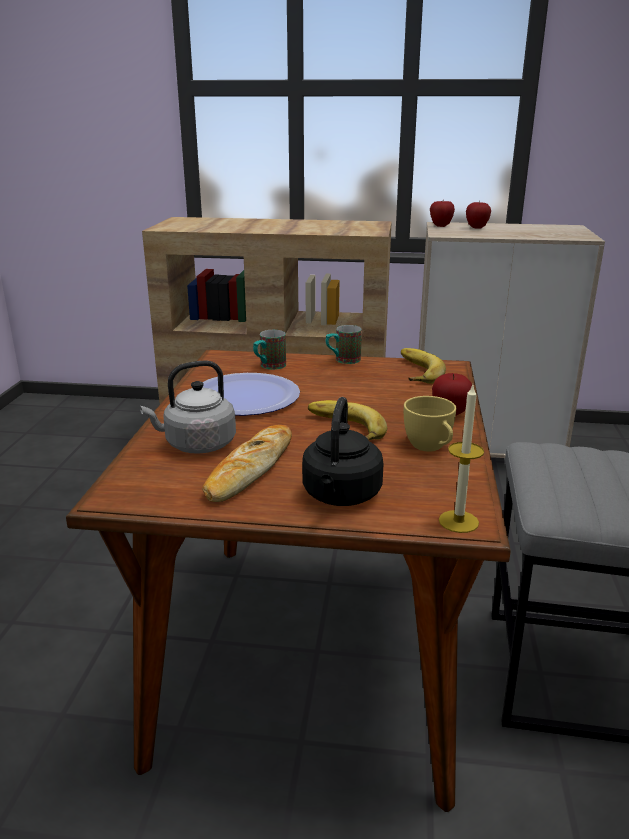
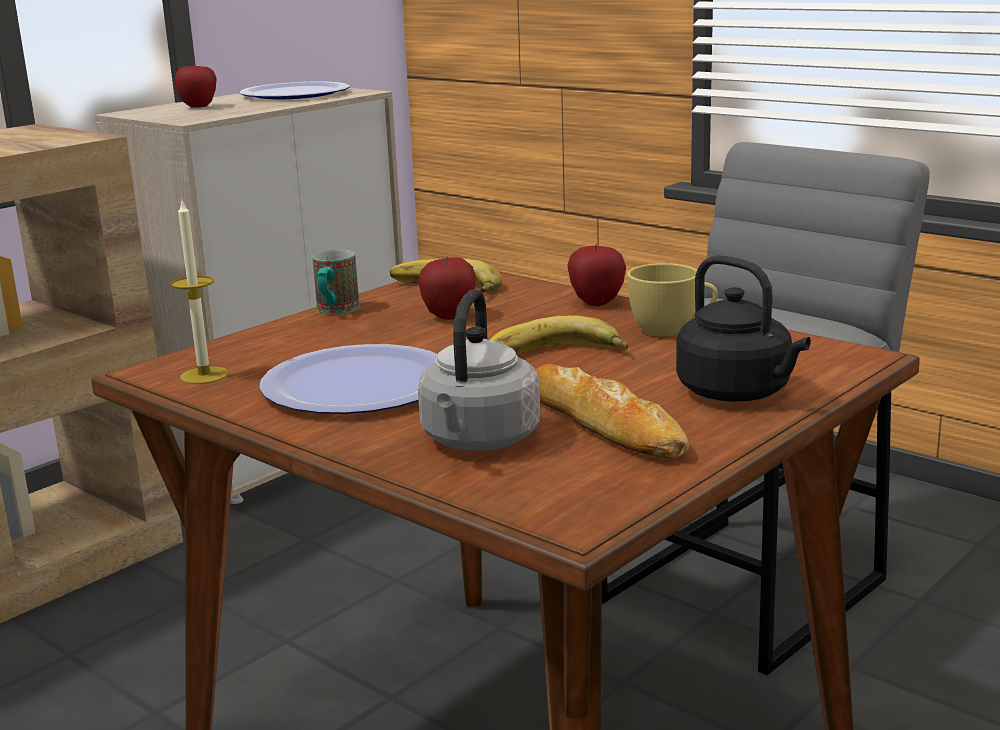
camera: 55 degrees left, 5 degrees down
(269, 367) = (270, 351): mug -> none
(441, 226) = (141, 114): apple -> apple (449, 317)
(458, 521) = (853, 358): candle -> candle (204, 375)
(549, 231) = (295, 94): none -> plate

